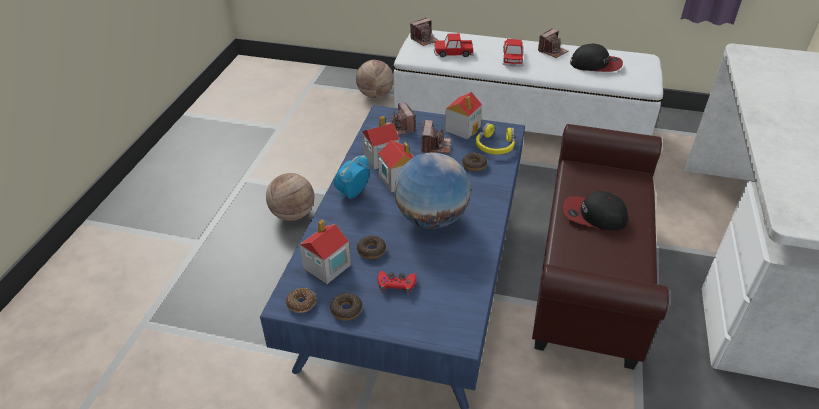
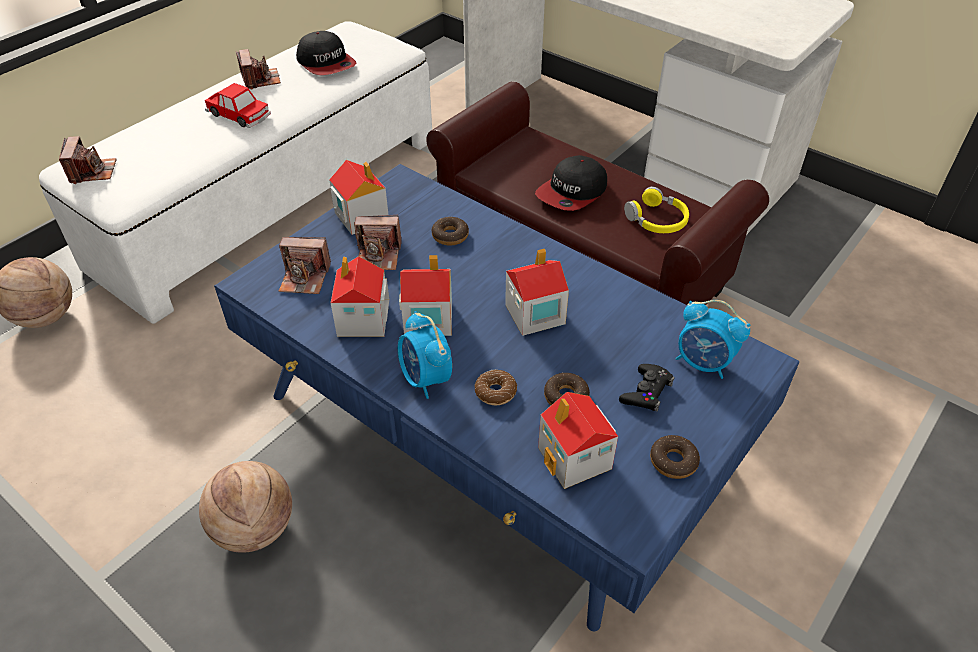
camera: 65 degrees left, 5 degrees up
(301, 303) = (640, 512): donut -> donut (495, 392)
(396, 285) = (646, 392): red game controller -> black game controller
(430, 219) = (534, 314): globe -> toy house
(435, 146) = (379, 255): camera -> camera turned 150 degrees clockwise
(440, 307) = (703, 363): none -> alarm clock
(453, 52) = (163, 158): toy car -> none
(495, 145) = (423, 203): yellow headphones -> yellow headphones (657, 220)
(596, 65) = (326, 63): cap -> cap turned 105 degrees clockwise

